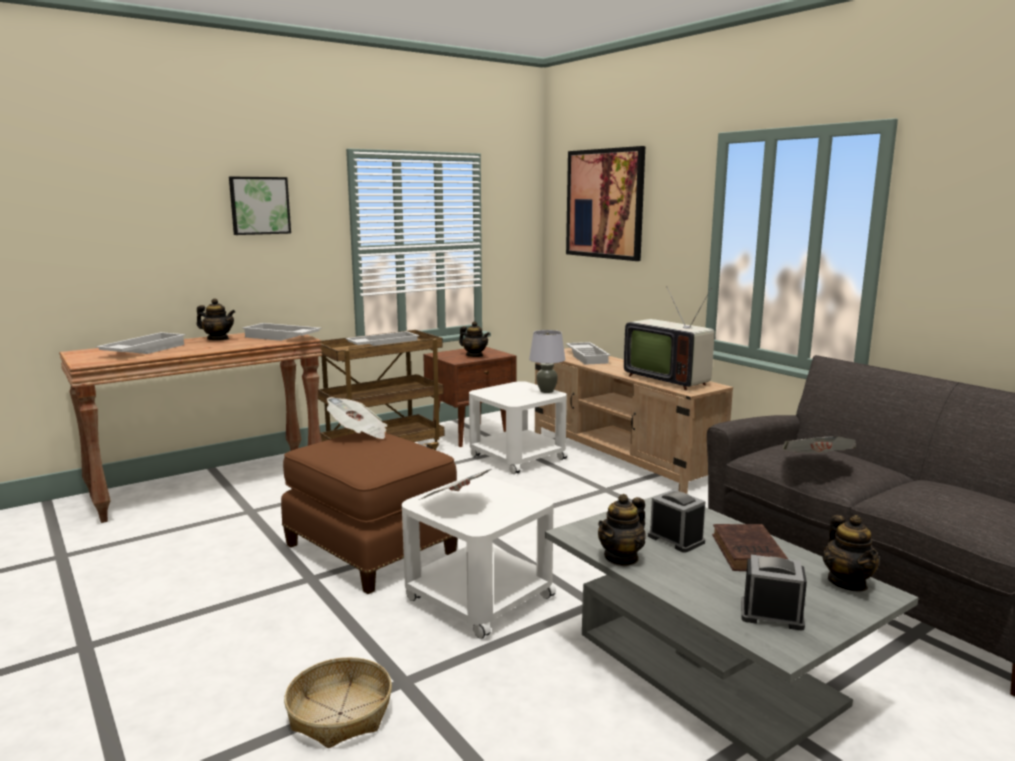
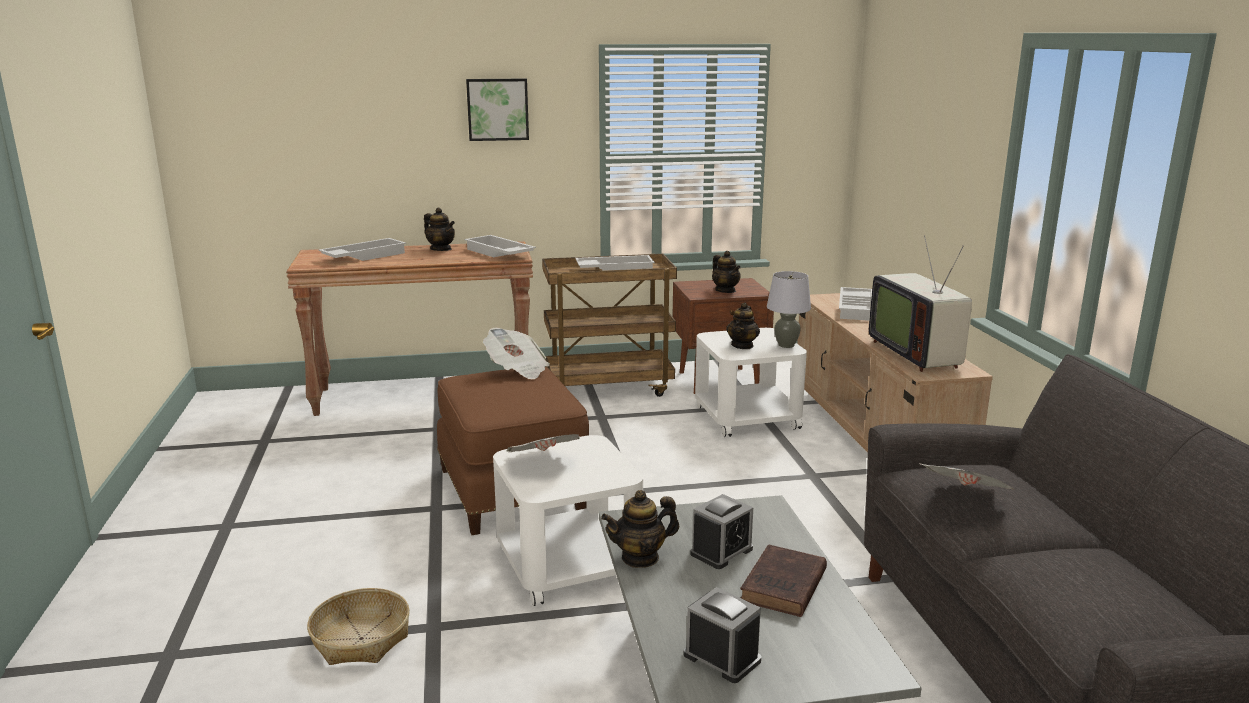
camera: 25 degrees right, 5 degrees up
(604, 204) = (911, 113): picture -> none
(676, 539) = (721, 551): alarm clock -> alarm clock turned 60 degrees clockwise
(847, 582) = (855, 648): teapot -> teapot (742, 345)

